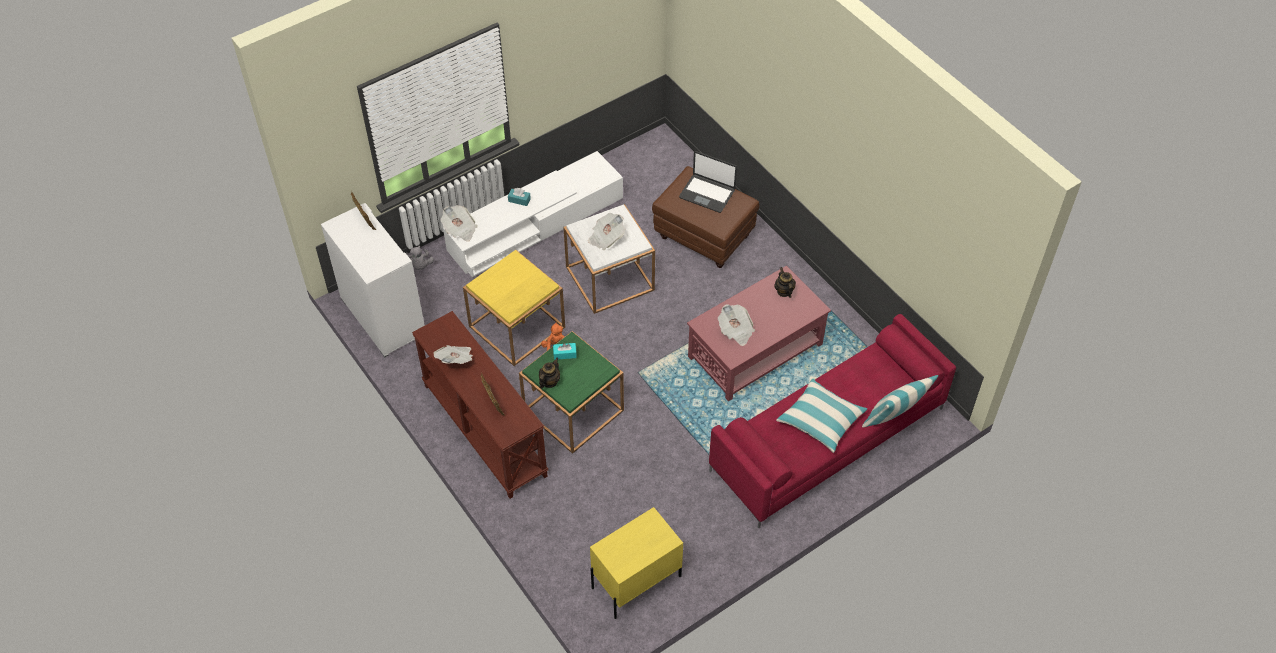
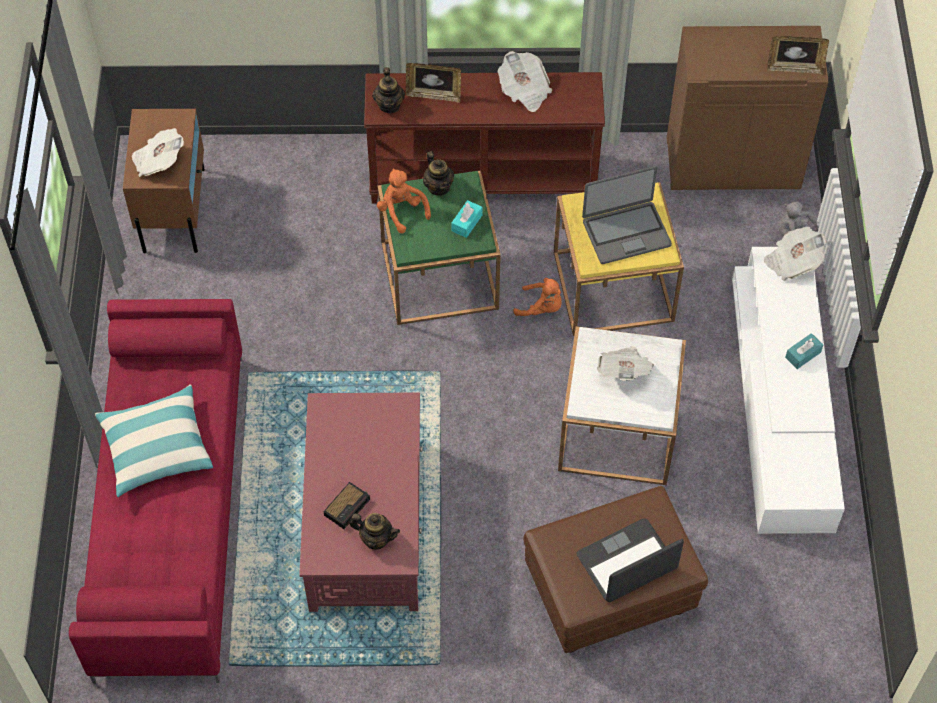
camera: 125 degrees right, 5 degrees up
(382, 317) = (733, 162): white cabinet -> brown cabinet
(513, 281) = (626, 232): none -> laptop
(519, 421) = (389, 105): none -> teapot
(581, 389) = (402, 211): none -> orange plush toy
(635, 582) = (174, 209): yellow nightstand -> brown nightstand
(736, 331) = (360, 437): newspaper -> newspaper (158, 161)
(778, 313) = (347, 506): none -> alarm clock
(894, 418) = (87, 533): pillow -> none

